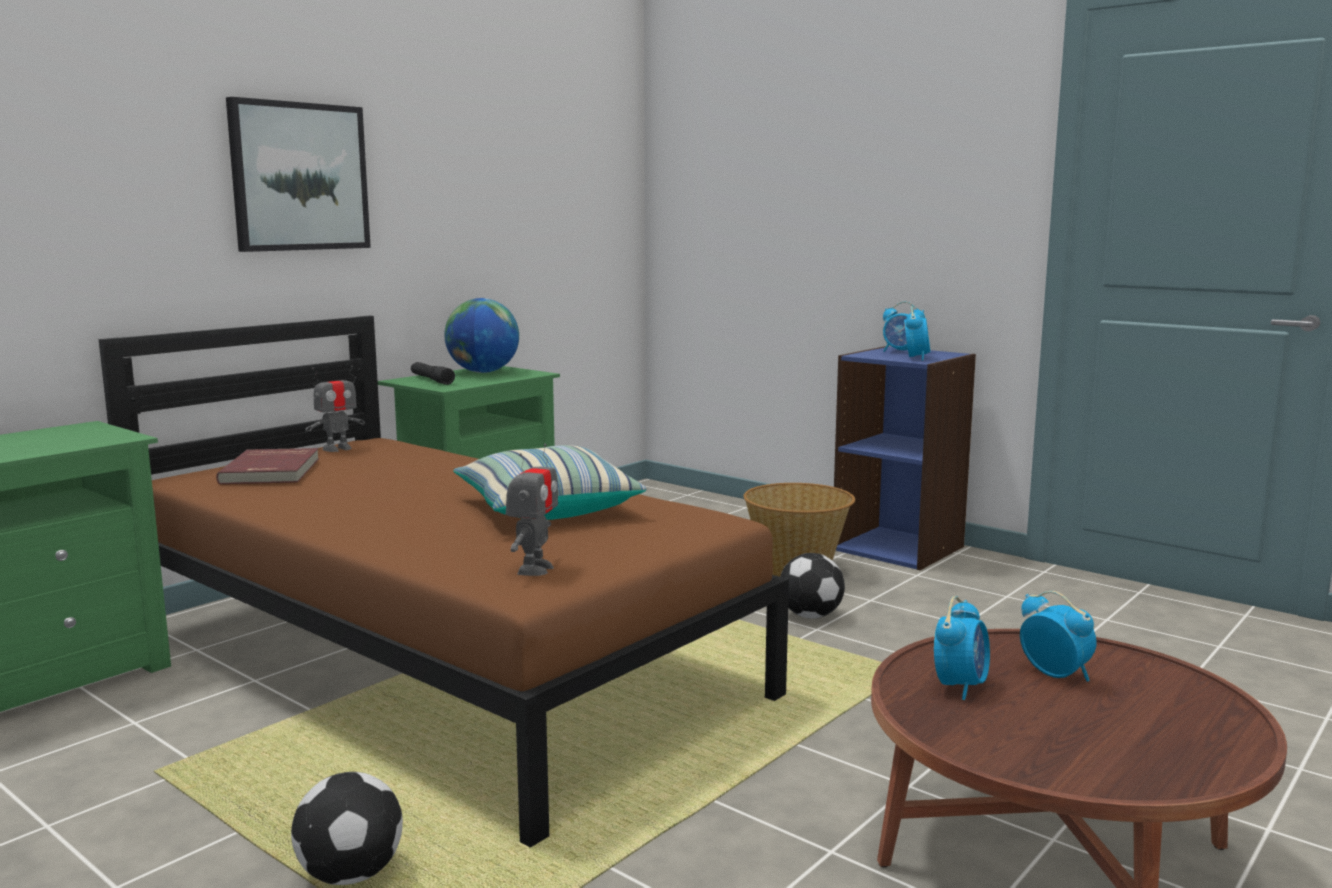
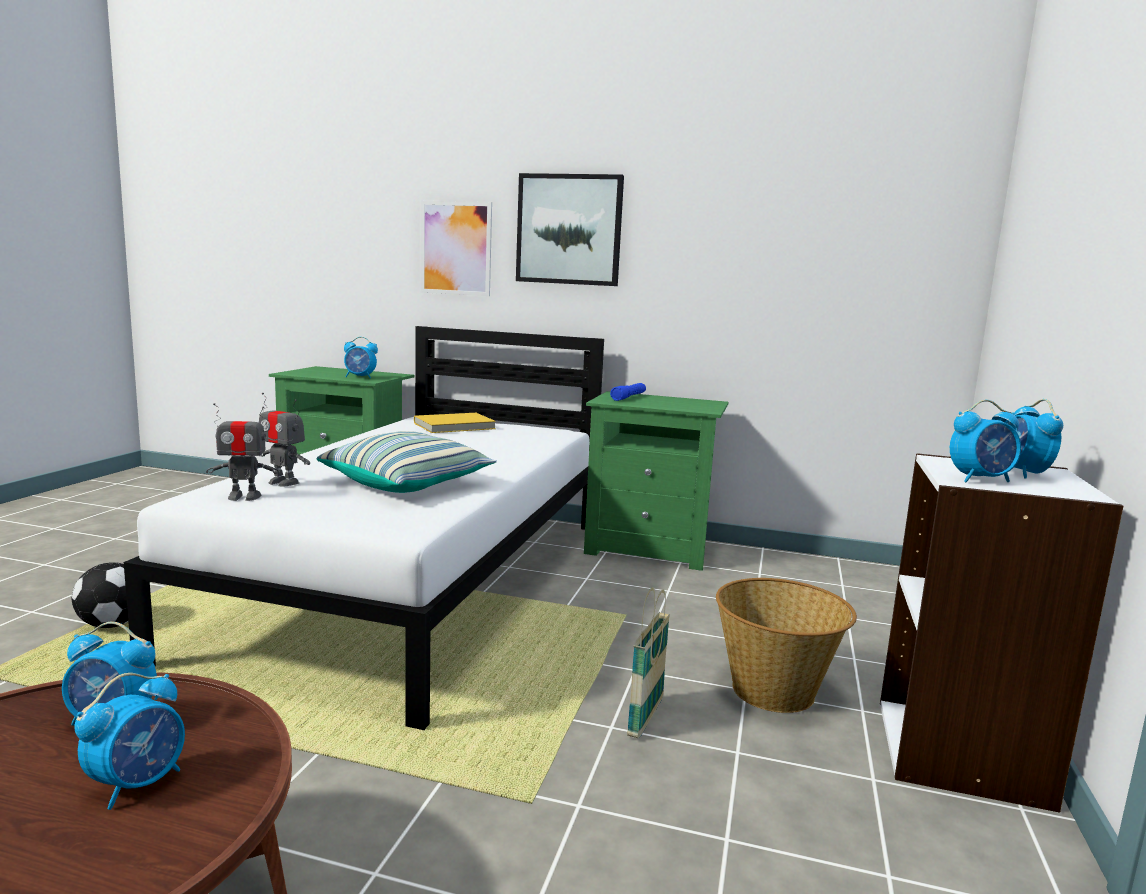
camera: 65 degrees right, 0 degrees up
(79, 439) = (360, 377): none -> alarm clock
(134, 208) = (455, 248): none -> picture
(273, 471) = (455, 426): red book -> yellow book
(337, 449) = (527, 428): toy robot -> toy robot (283, 482)
(432, 380) = (628, 397): black flashlight -> blue flashlight
(436, 661) = (420, 582): brown bed -> white bed
(483, 372) = (684, 402): globe -> none
(809, 616) = (645, 717): football -> basket
(899, 548) = (962, 753): blue bookcase -> white bookcase

